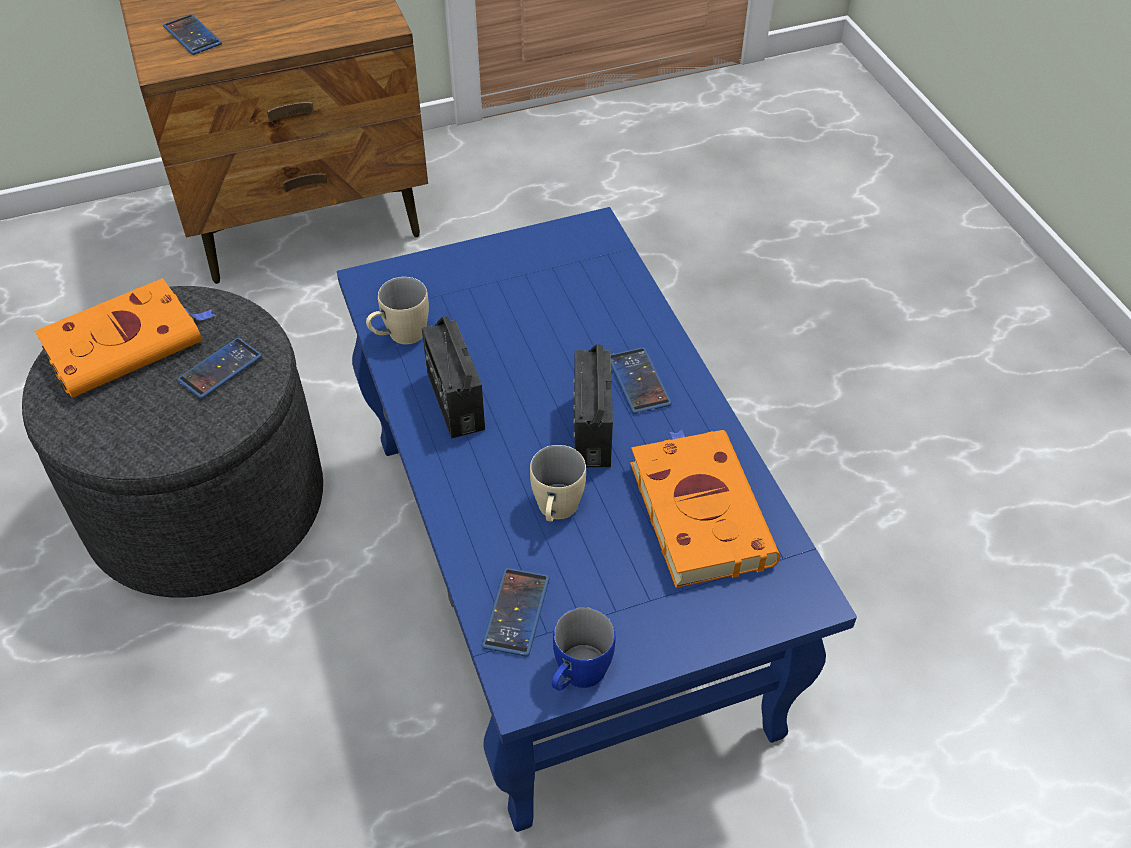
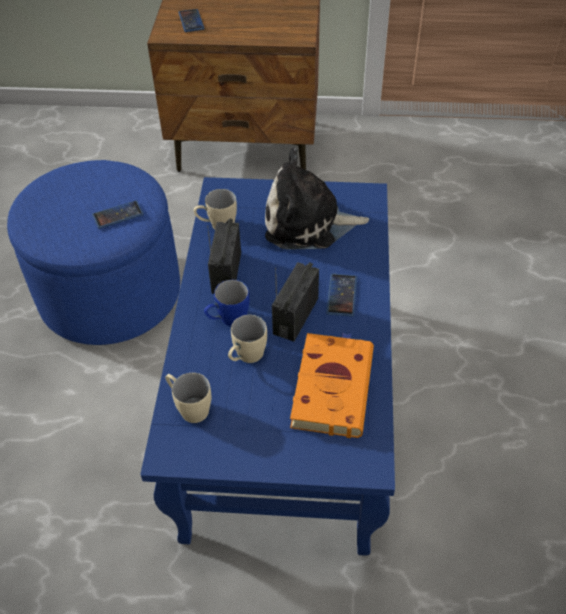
camera: 25 degrees right, 0 degrees up
(127, 343) = (78, 186): orange book -> none
(206, 503) = (110, 293): grey ottoman -> blue ottoman
(516, 612) = (189, 407): phone -> beige mug
(532, 294) = (308, 223): none -> plush toy
(577, 677) = (201, 458): blue mug -> blue mug (228, 320)

